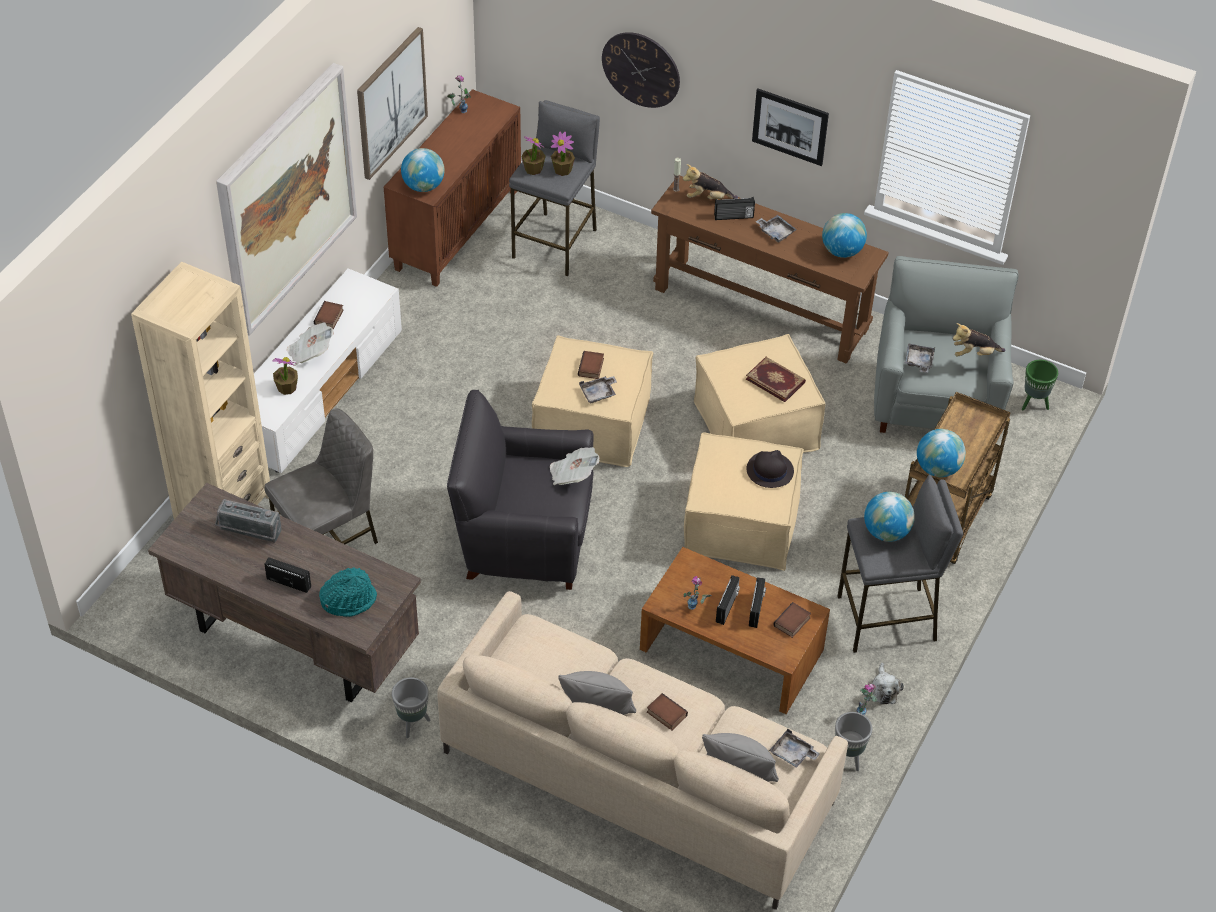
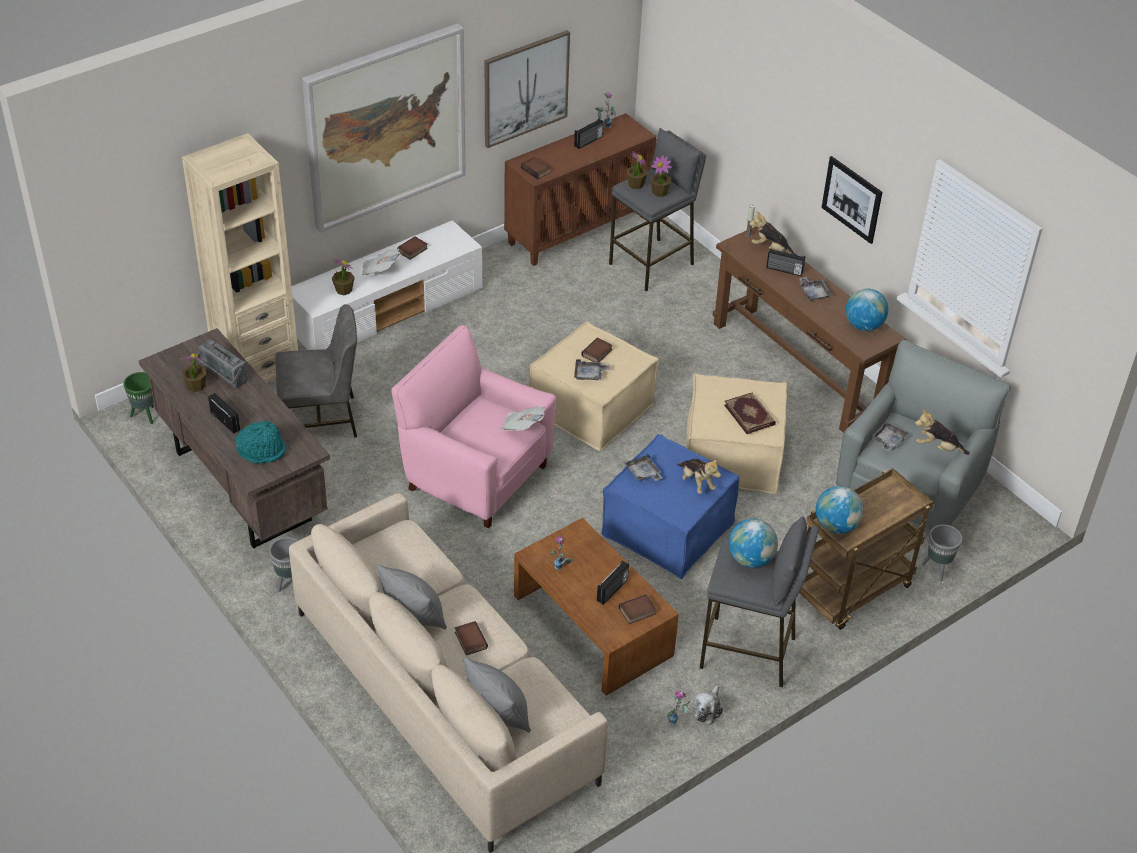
camera: 25 degrees right, 5 degrees down
(230, 555) = (196, 386): none -> potted plant
(423, 186) = (536, 170): globe -> book
(523, 538) = (475, 475): black armchair -> pink armchair
(641, 69) = (749, 120): wall clock -> none
(727, 607) = (588, 579): radio -> radio (589, 141)
(741, 523) = (667, 528): beige ottoman -> blue ottoman
(769, 470) = (696, 483): black hat -> plush toy
(792, 754) = (558, 715): grey tray -> grey tray (643, 473)
(847, 758) = (637, 753): grey planter -> grey planter (936, 569)
(1033, 404) = (1000, 524): green planter -> green planter (145, 415)

